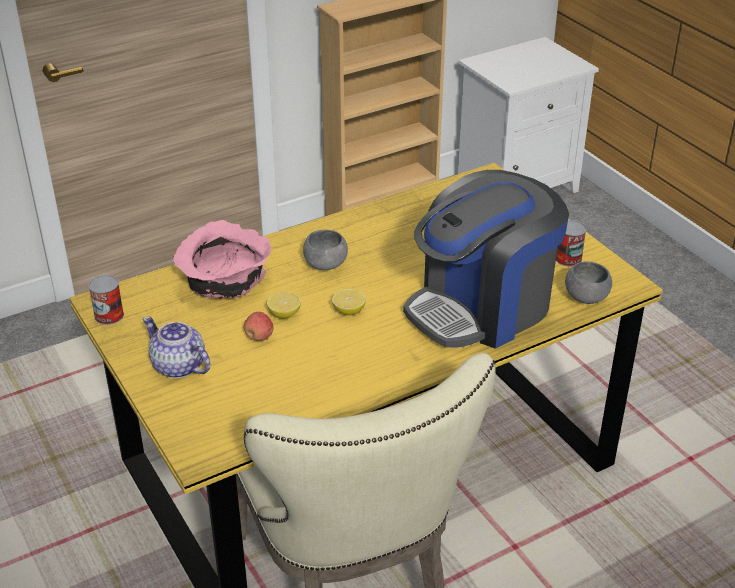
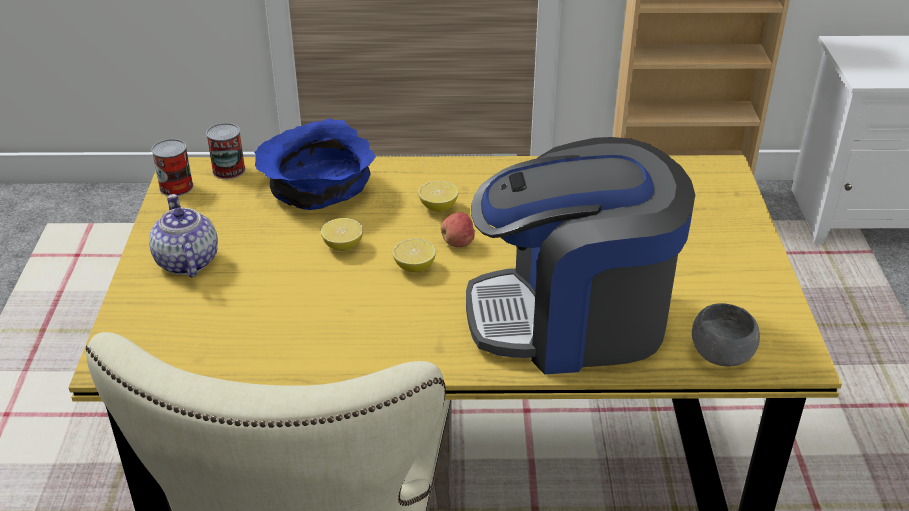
camera: 30 degrees right, 0 degrees up
(225, 282) = (317, 191): pink bowl -> blue bowl
(259, 337) = (294, 260): apple -> apple (458, 243)
(325, 264) = (438, 207): grey bowl -> lemon
(568, 258) = (739, 298): can -> can (229, 170)

